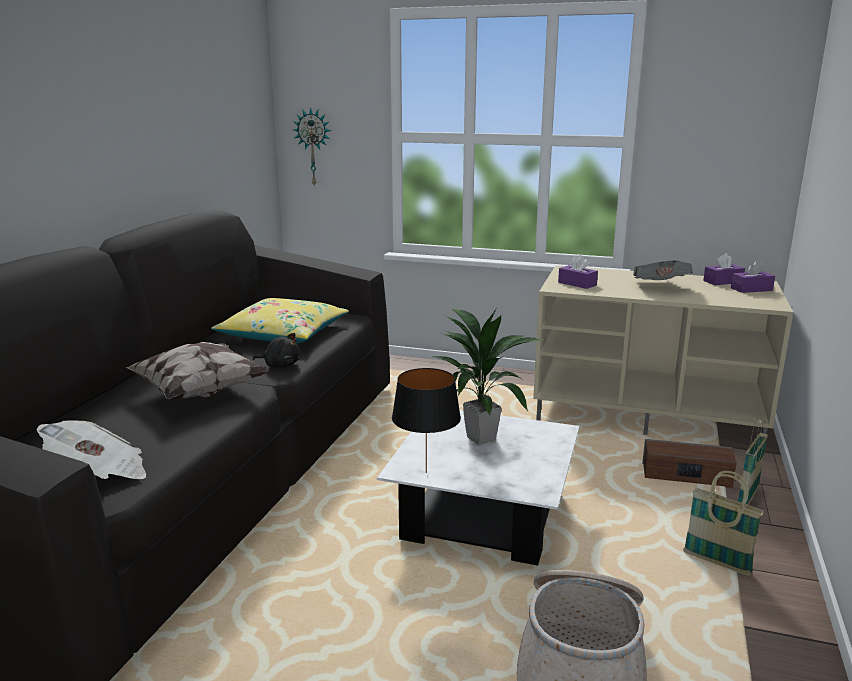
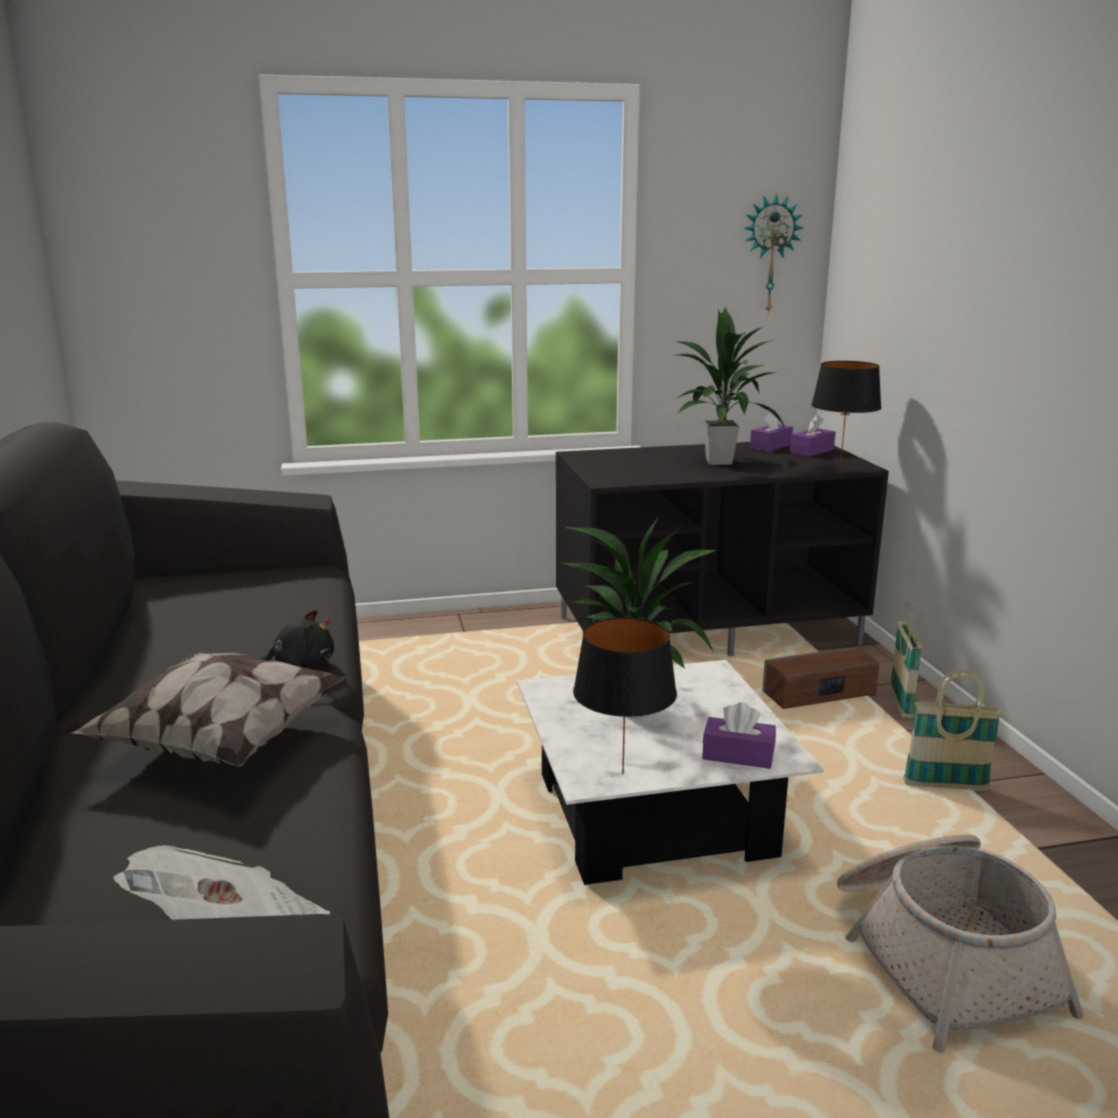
camera: 30 degrees left, 0 degrees up
(283, 334) = (233, 619): yellow pillow -> none
(313, 147) = (133, 303): wall clock -> wall clock (770, 254)
(577, 284) = (621, 472): purple tissue box -> purple tissue box (738, 755)
(648, 414) = (708, 629): beige tv stand -> black tv stand
(660, 287) = (718, 462): newspaper -> potted plant
(755, 302) = (839, 466): none -> black table lamp

